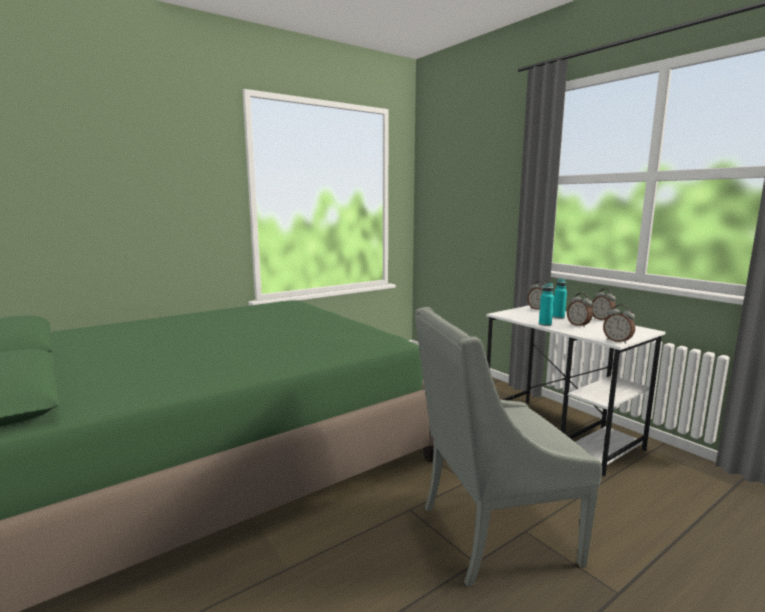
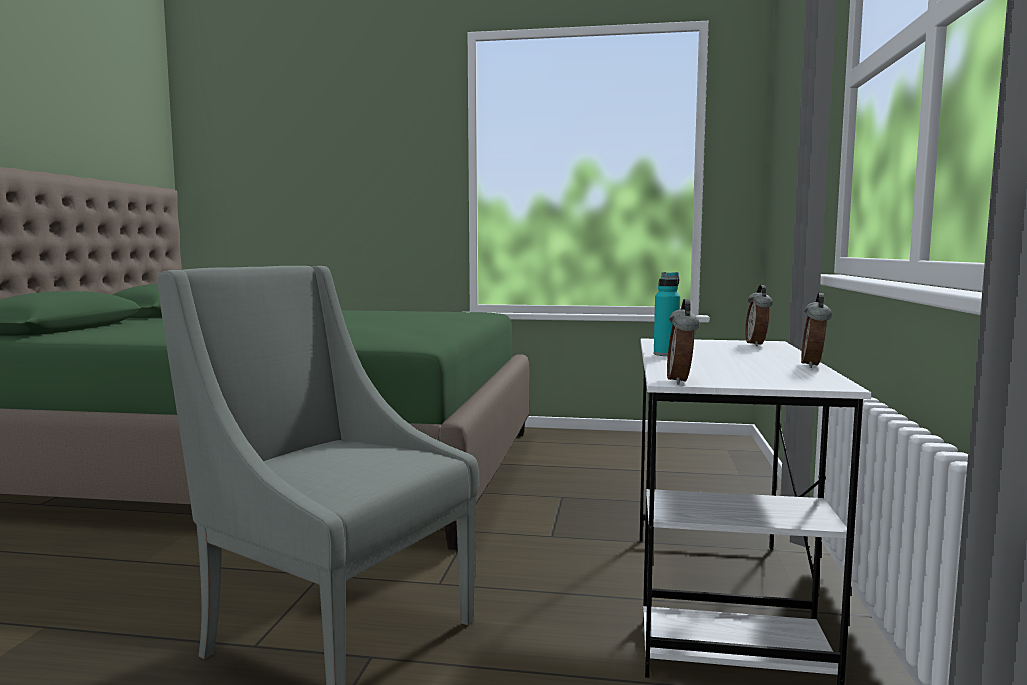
camera: 45 degrees right, 5 degrees down
(558, 317) = (738, 353): turquoise bottle -> none
(578, 325) = (721, 362): alarm clock -> none

